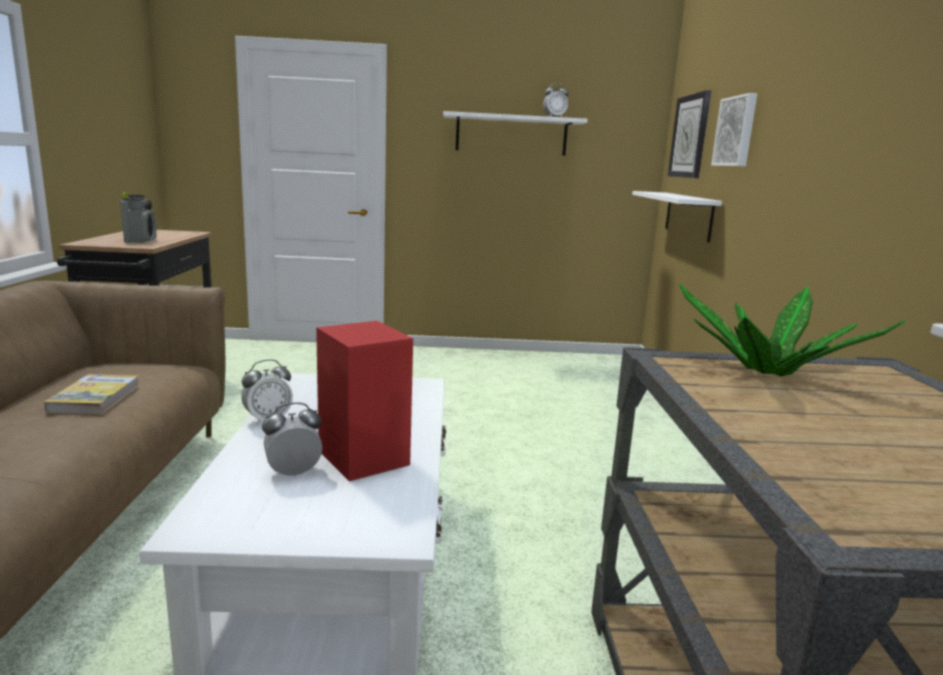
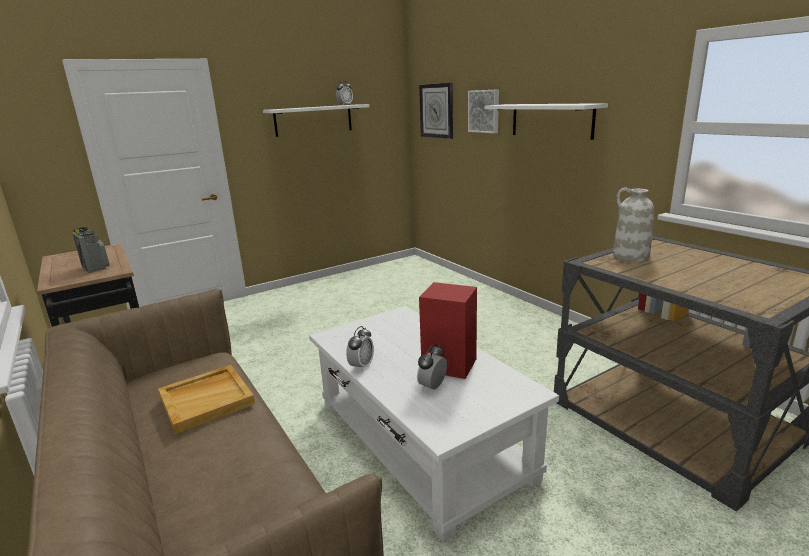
camera: 30 degrees left, 5 degrees up
(95, 398) = (207, 400): book -> beige tray
(688, 215) = (447, 162): white shelf -> white shelf (551, 120)
(767, 372) = (630, 256): potted plant -> white vase

